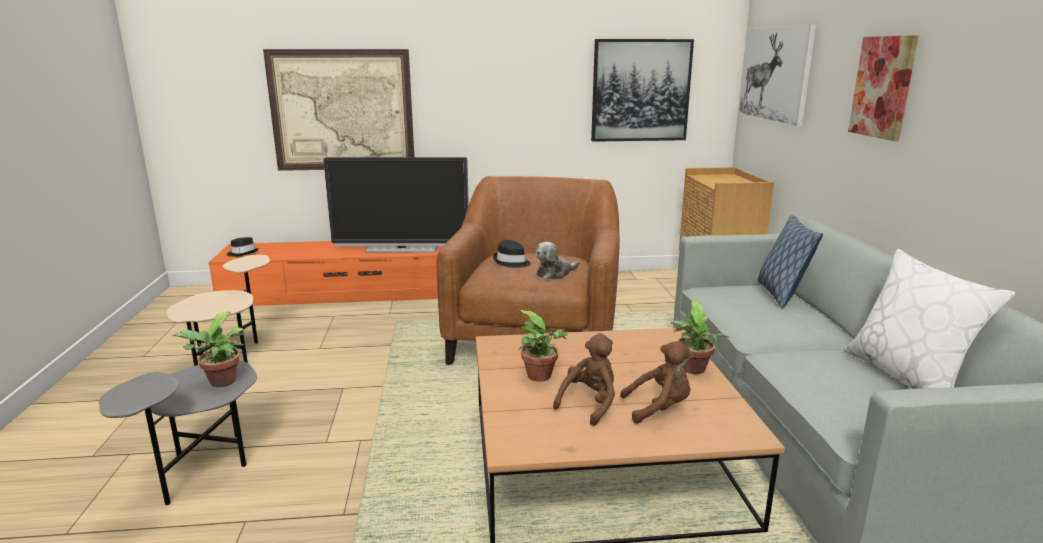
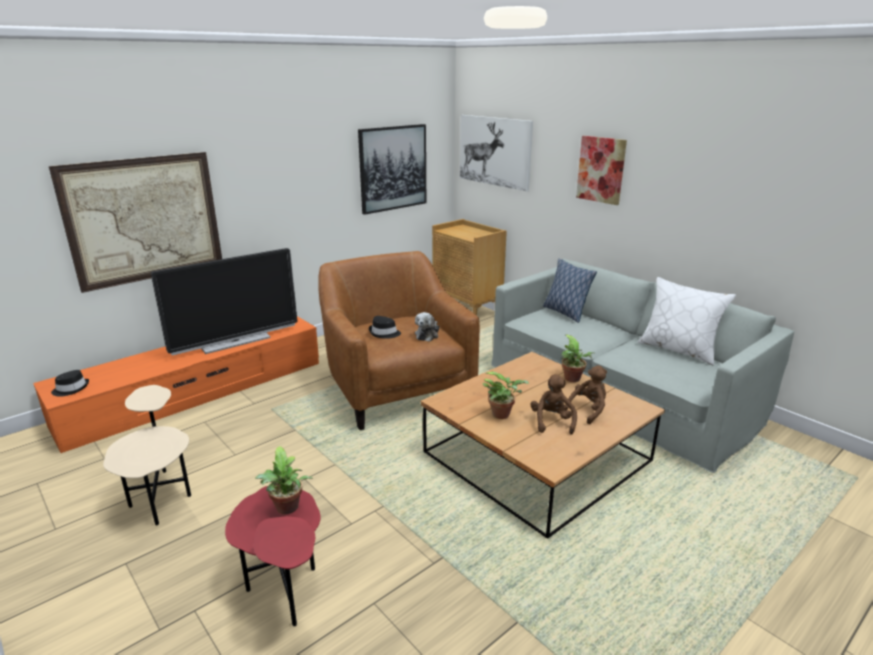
camera: 35 degrees left, 5 degrees up
(202, 471) = (285, 590): grey side table -> red side table

